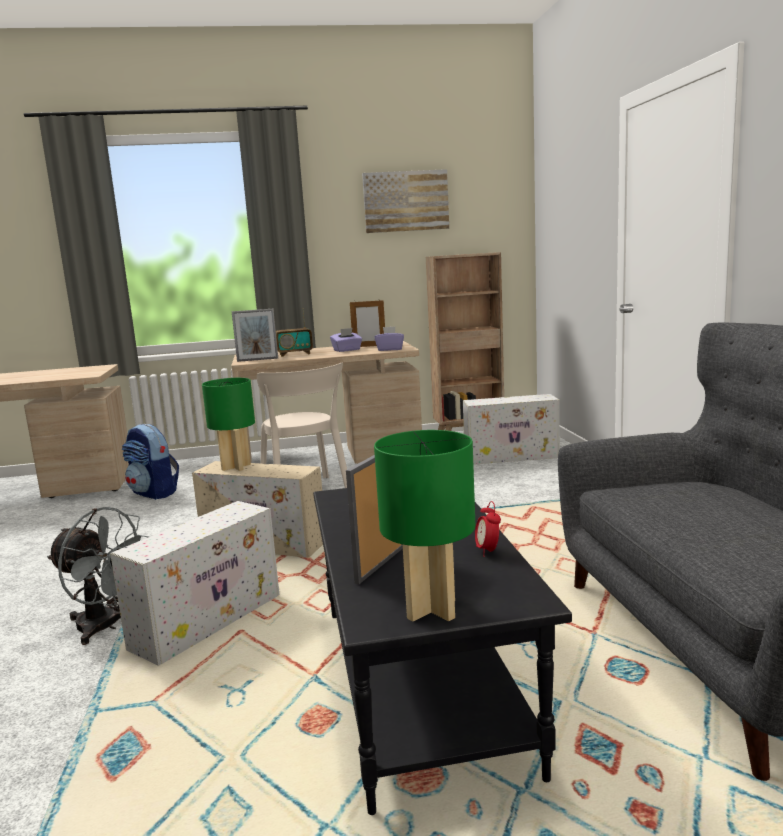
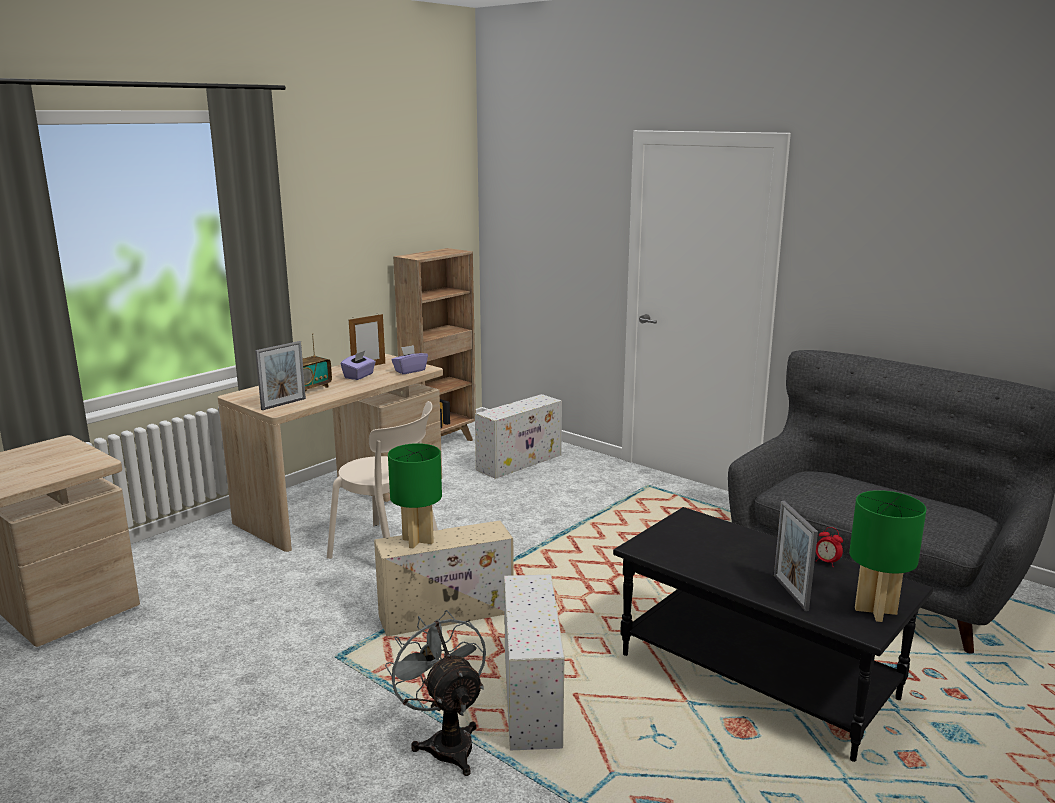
camera: 40 degrees left, 5 degrees up
(106, 627) = (446, 742): grey fan -> grey fan turned 105 degrees counterclockwise
(154, 493) = (193, 596): backpack -> none
(405, 201) = (372, 195): picture -> none

